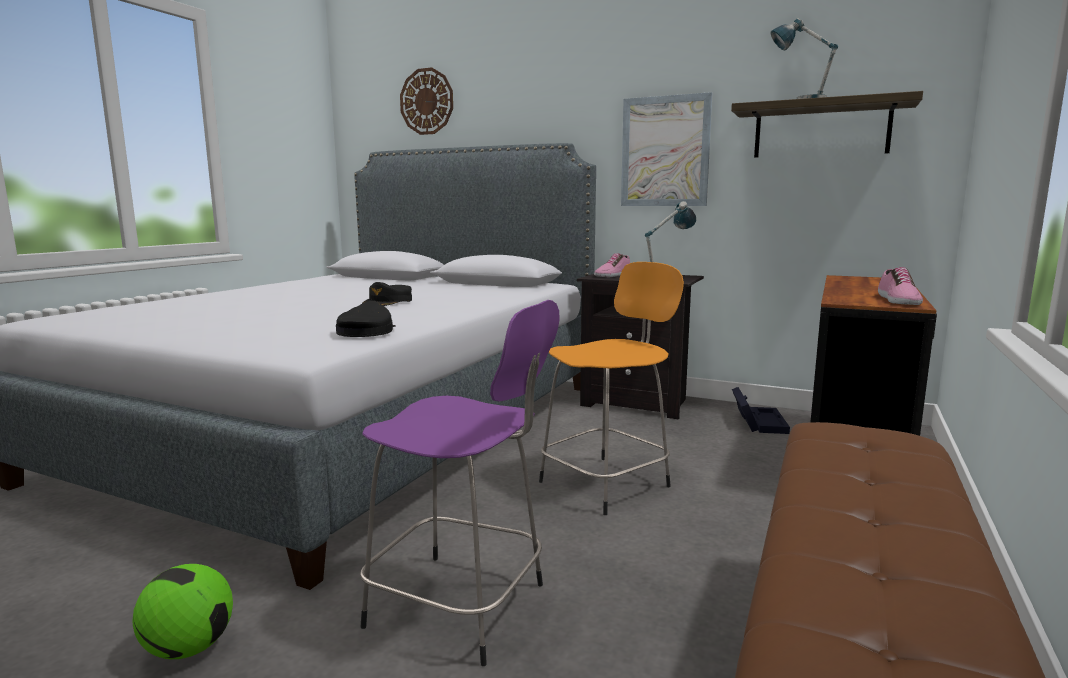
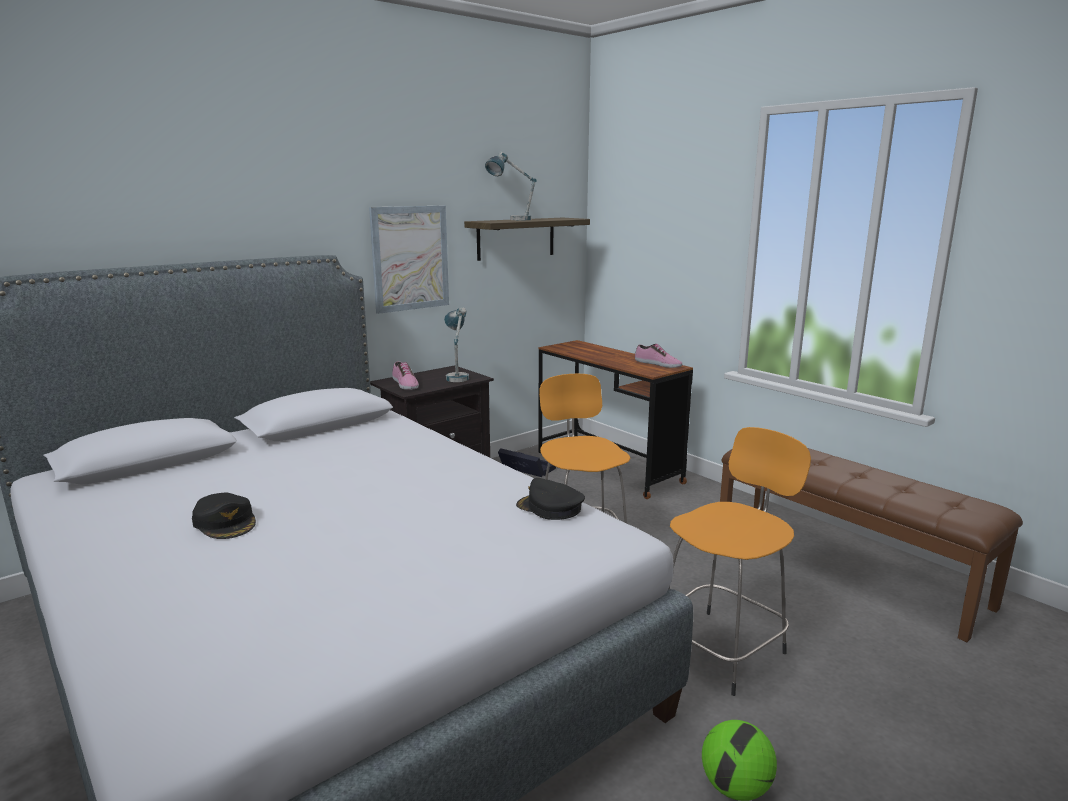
camera: 65 degrees left, 5 degrees up
(388, 302) = (388, 483): black cap -> black cap (225, 522)
(427, 101) = (87, 195): wall clock -> none
(462, 607) = (722, 648): purple stool -> orange stool

